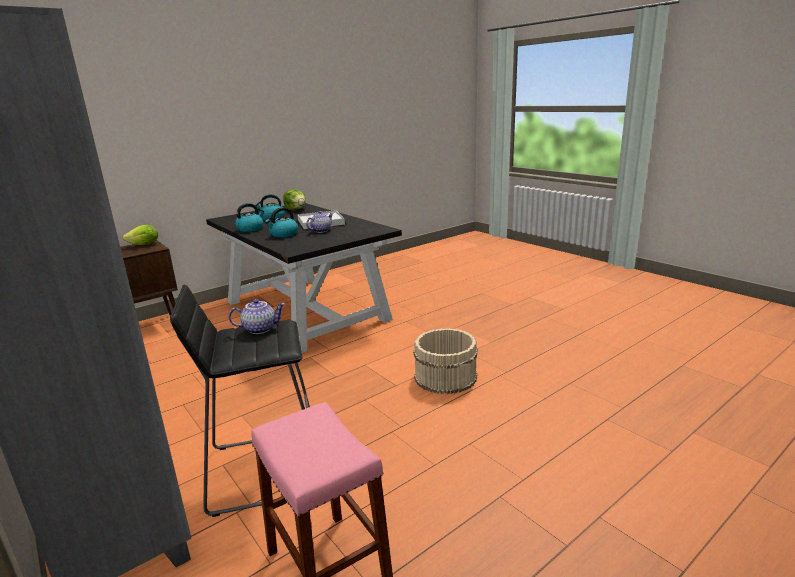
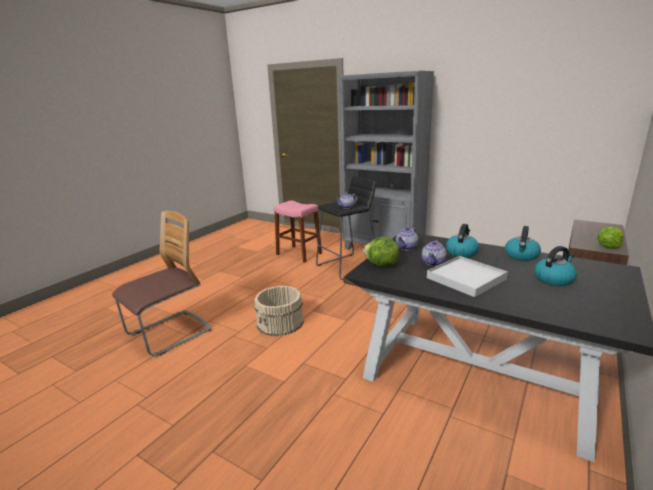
camera: 160 degrees right, 0 degrees up
(296, 209) = (584, 310): lettuce -> lettuce (381, 265)
(317, 241) = (407, 248): none -> teapot
(596, 389) = (169, 333): none -> chair

